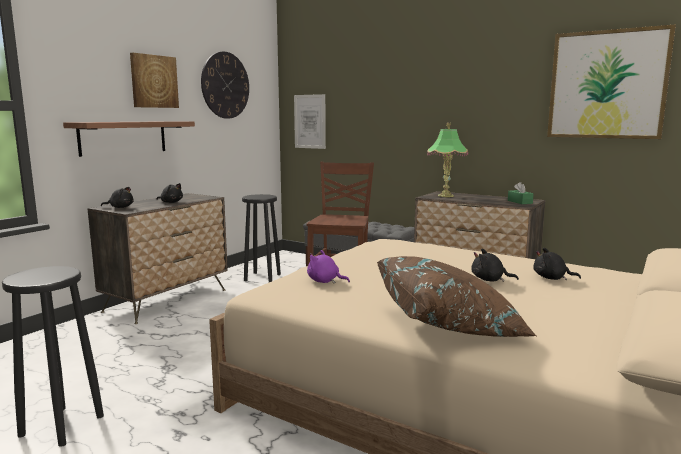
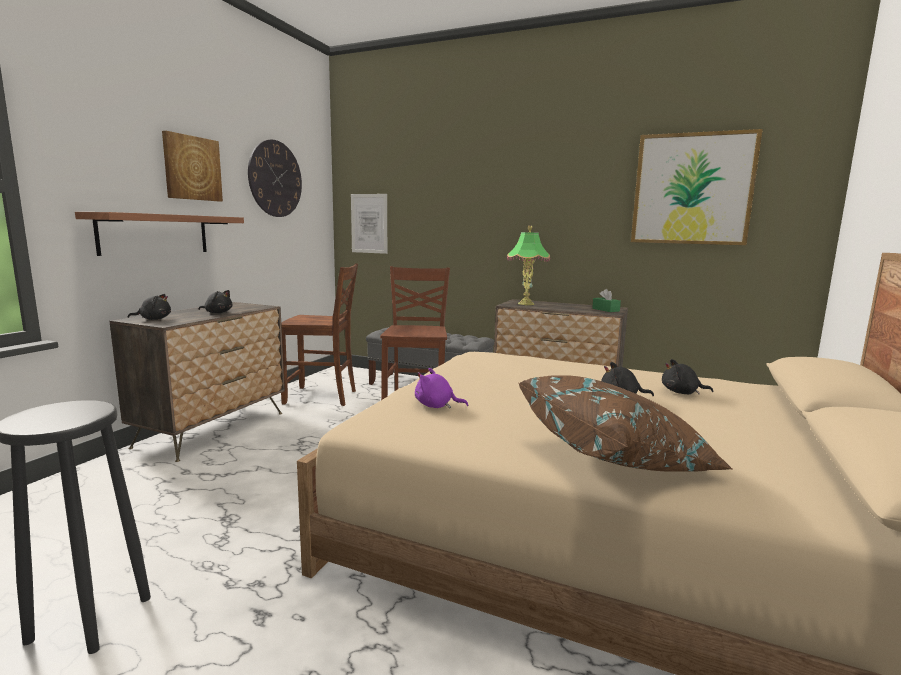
camera: 10 degrees left, 0 degrees up
(262, 277) = (322, 397): black stool -> brown chair

